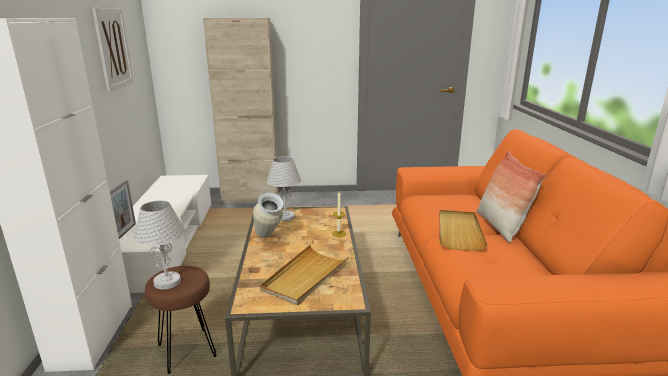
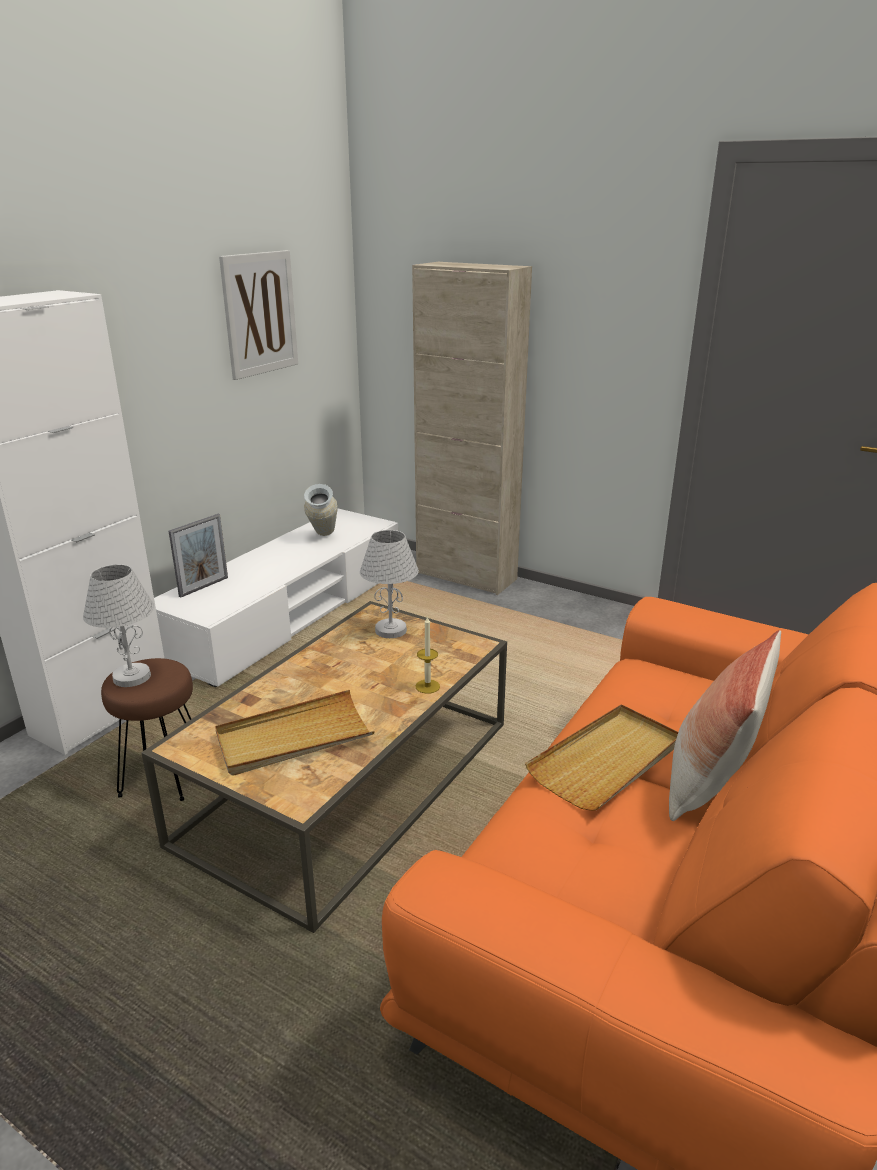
camera: 35 degrees right, 5 degrees up
(269, 240) = (321, 661): vase -> vase (322, 539)

